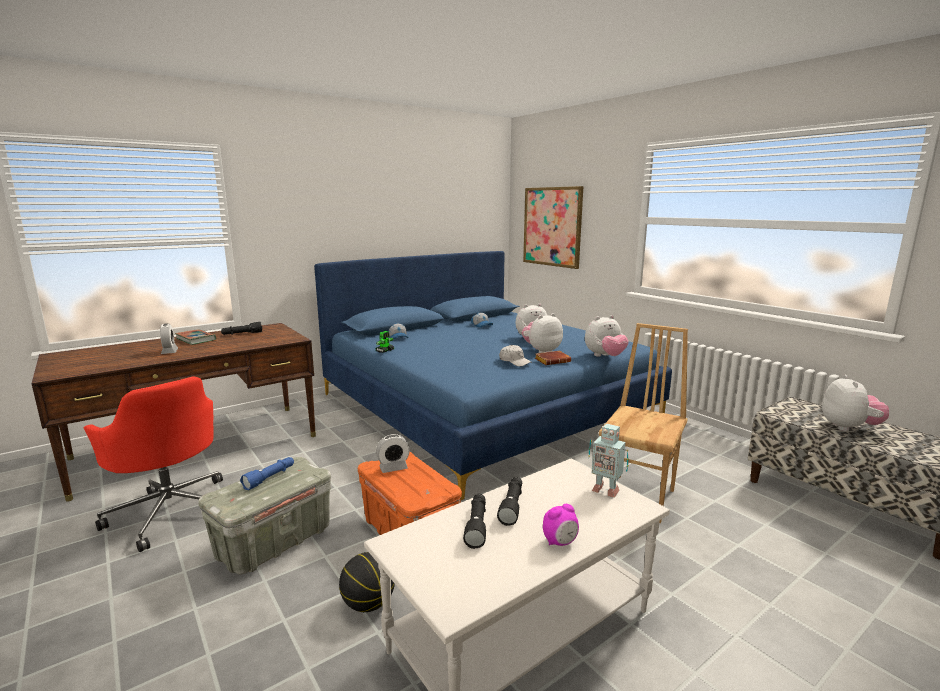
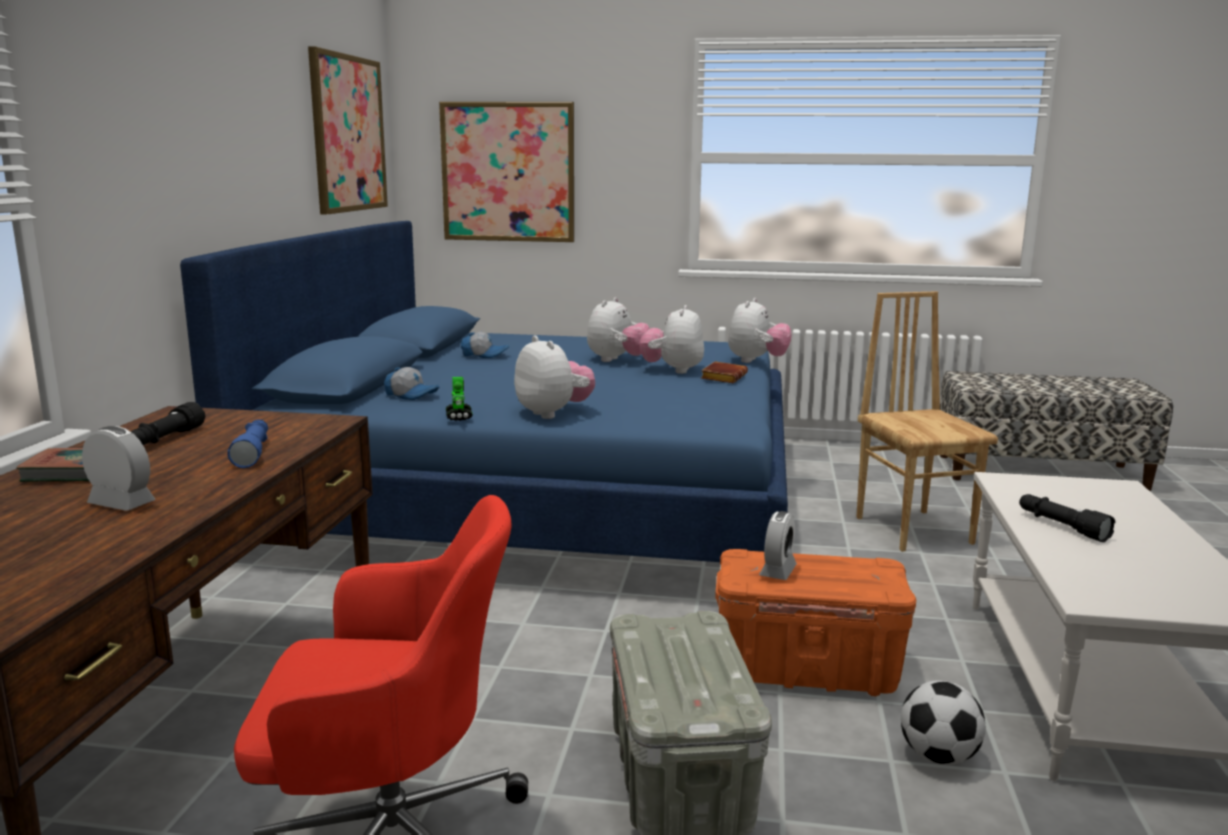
camera: 45 degrees left, 0 degrees up
(270, 478) = (668, 654): blue flashlight -> blue flashlight (253, 453)
(368, 603) = (938, 757): basketball -> football
(463, 206) = (348, 134): none -> picture
(477, 526) = (1090, 553): black flashlight -> none
(514, 361) = (694, 386): white cap -> none
(560, 542) = (1164, 534): alarm clock -> none
(605, 489) = (1071, 485): toy robot -> none
(849, 428) = (1041, 385): plush toy -> plush toy (553, 413)

